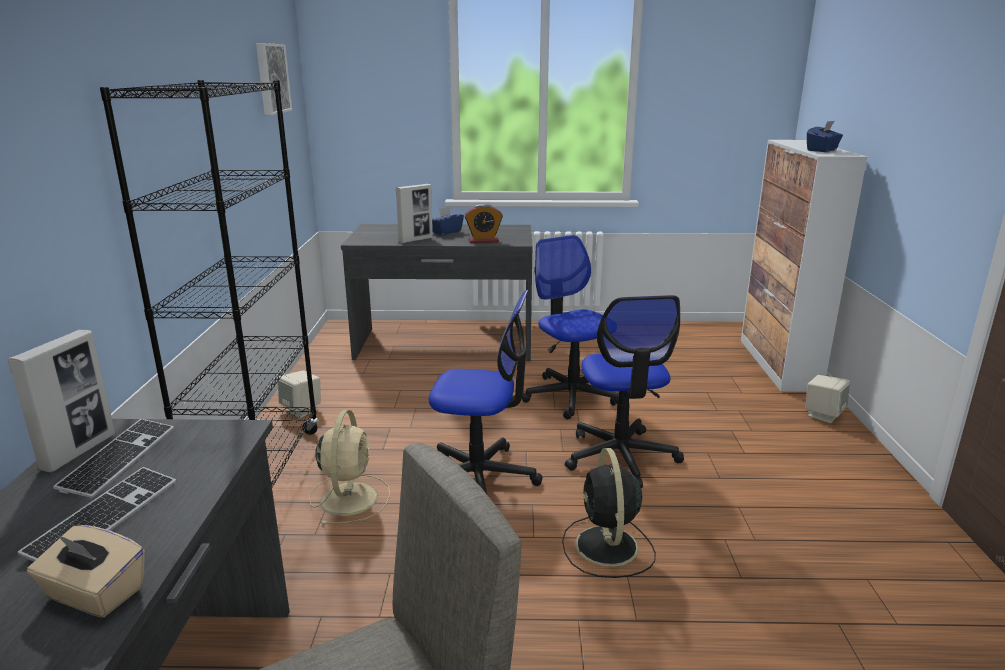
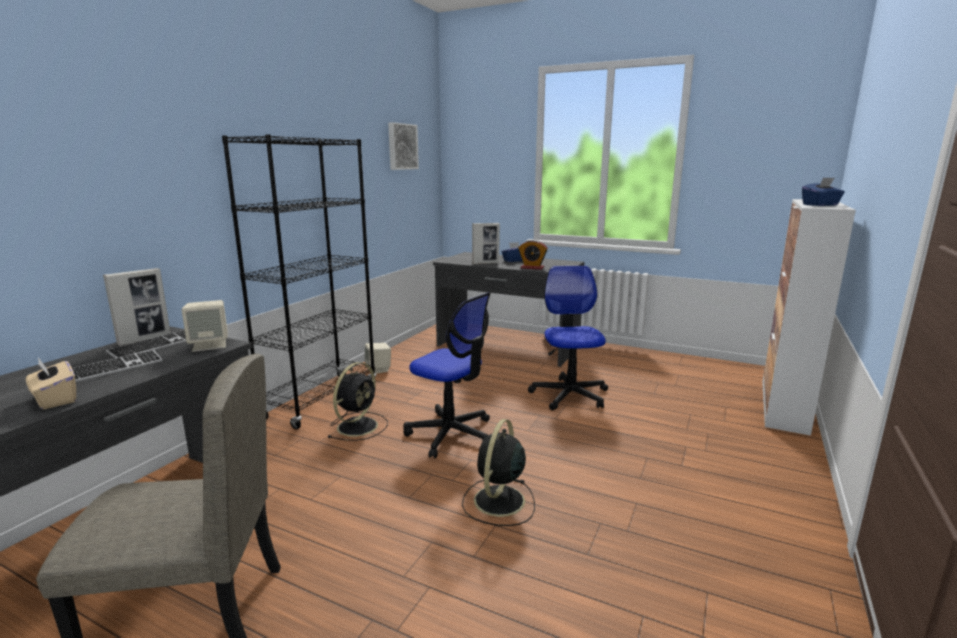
camera: 25 degrees right, 5 degrees down
(349, 497) = (359, 426): beige fan -> black fan
(621, 457) = (569, 444): office chair -> none
(823, 415) = (792, 453): beige speaker -> beige speaker (210, 345)

